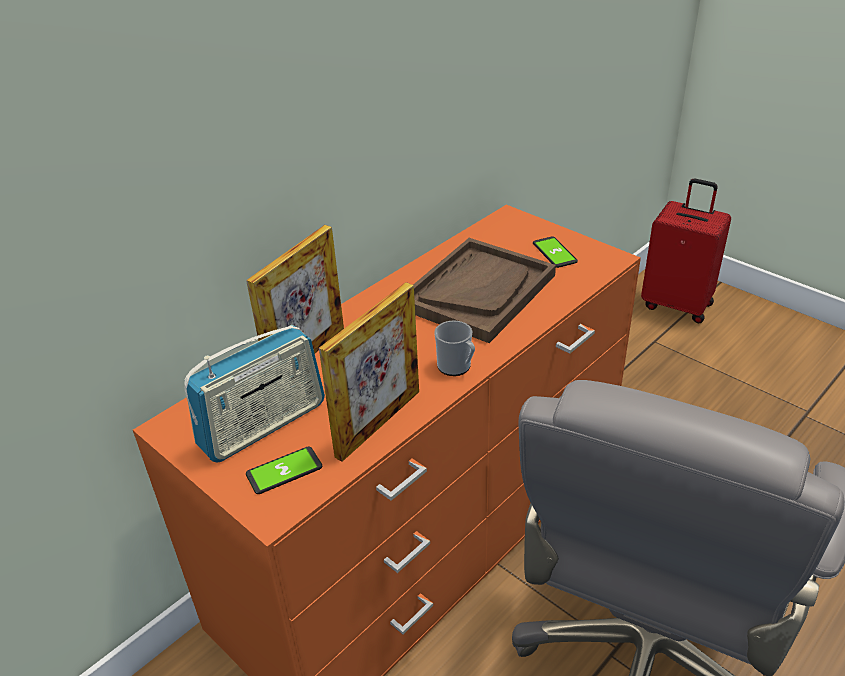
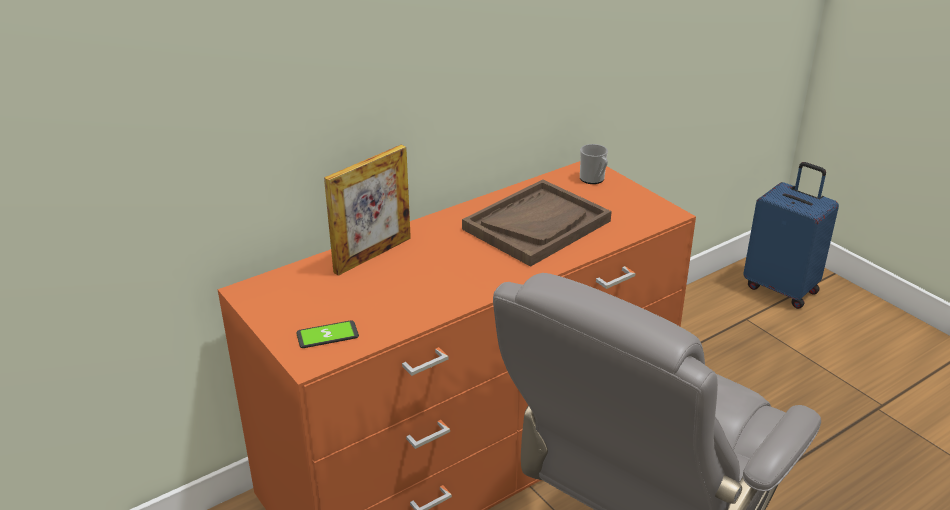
camera: 10 degrees right, 5 degrees down
(263, 425) = (321, 301): radio -> none
(378, 423) = (414, 312): picture frame -> none
(457, 367) = (495, 281): mug -> mug (594, 179)
(554, 253) = (618, 203): phone -> none
(677, 304) = (781, 288): red suitcase -> blue suitcase

